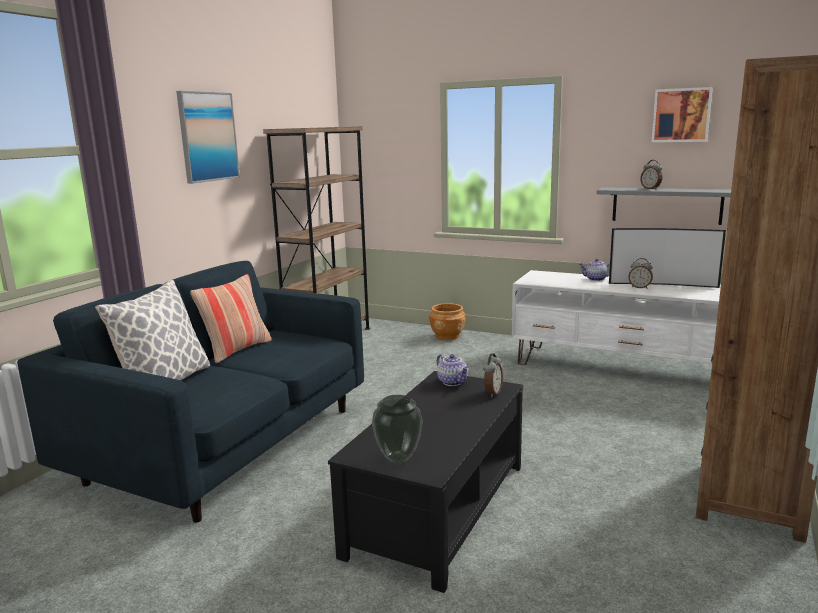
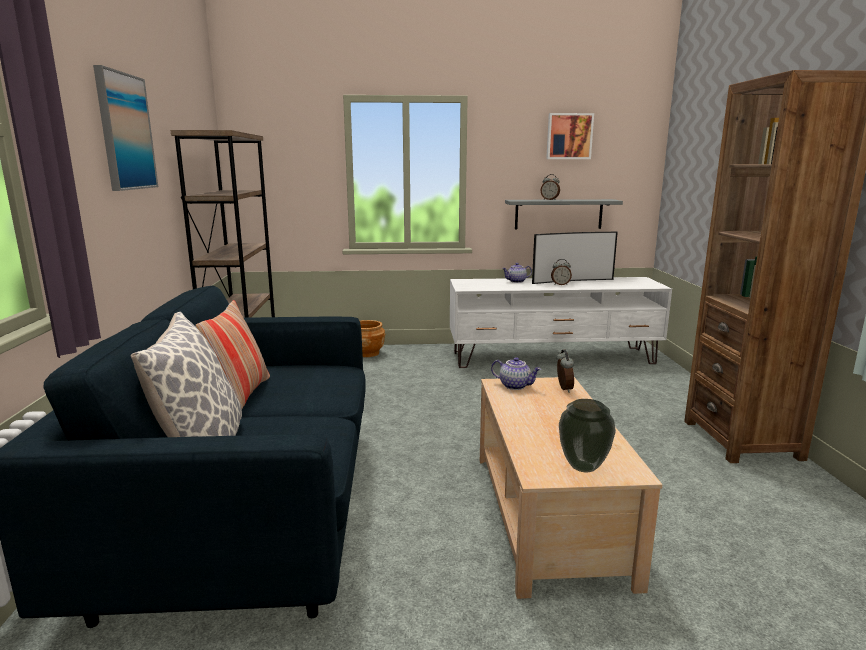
camera: 30 degrees left, 0 degrees up
(437, 508) = (546, 514): black coffee table -> beige coffee table

